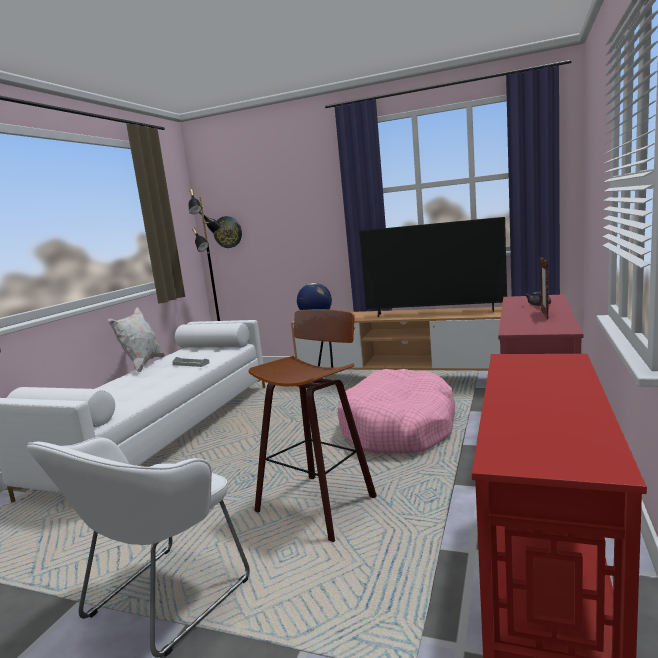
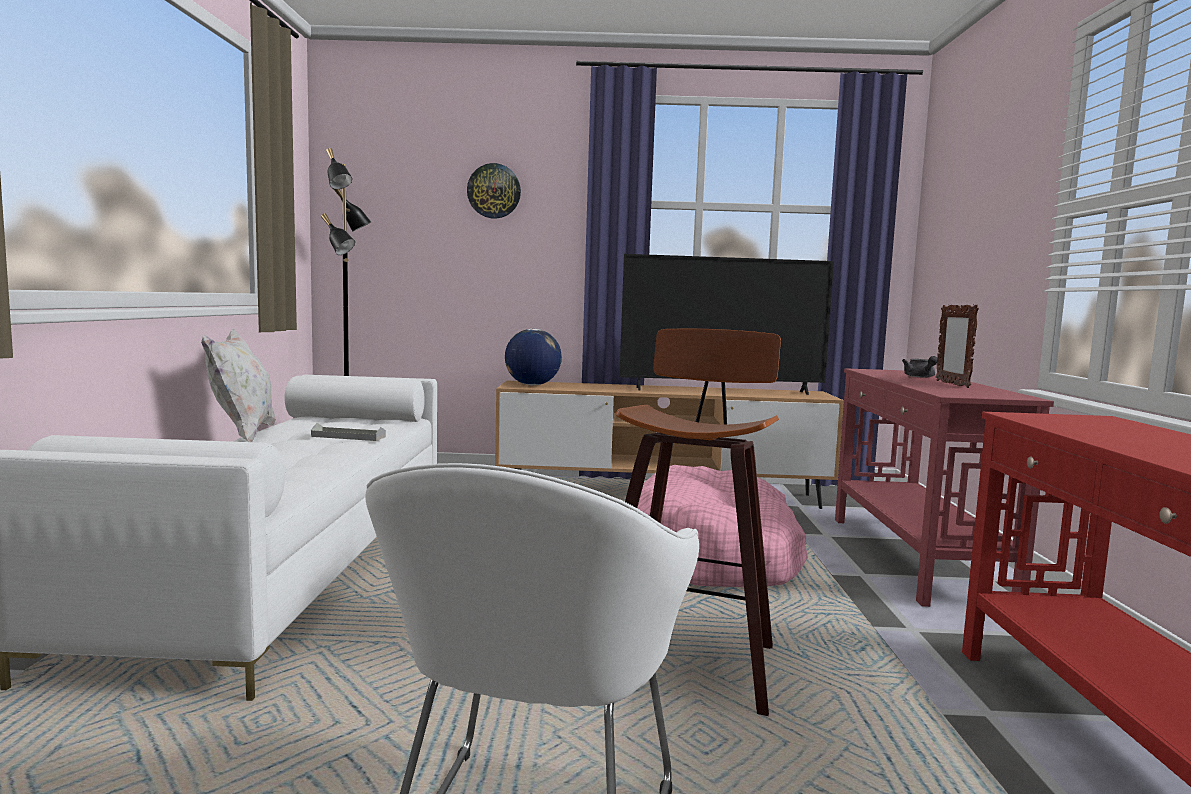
camera: 20 degrees left, 5 degrees down
(228, 232) = (371, 235): wall clock -> wall clock (494, 191)

